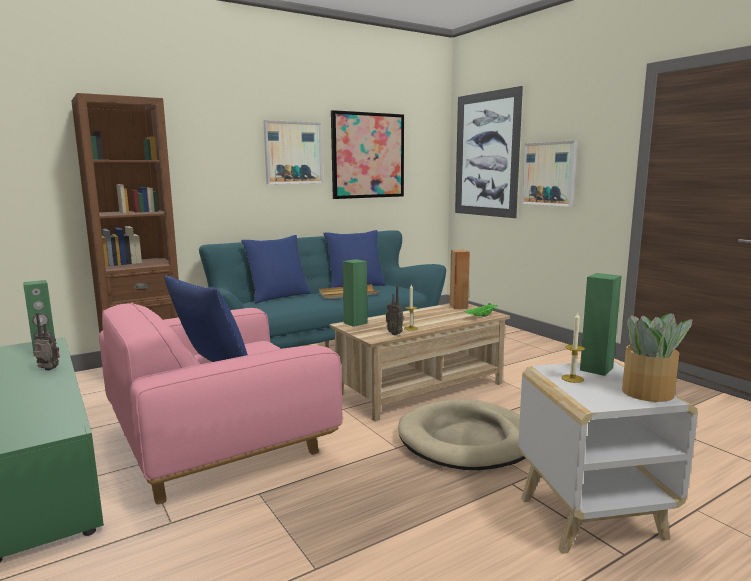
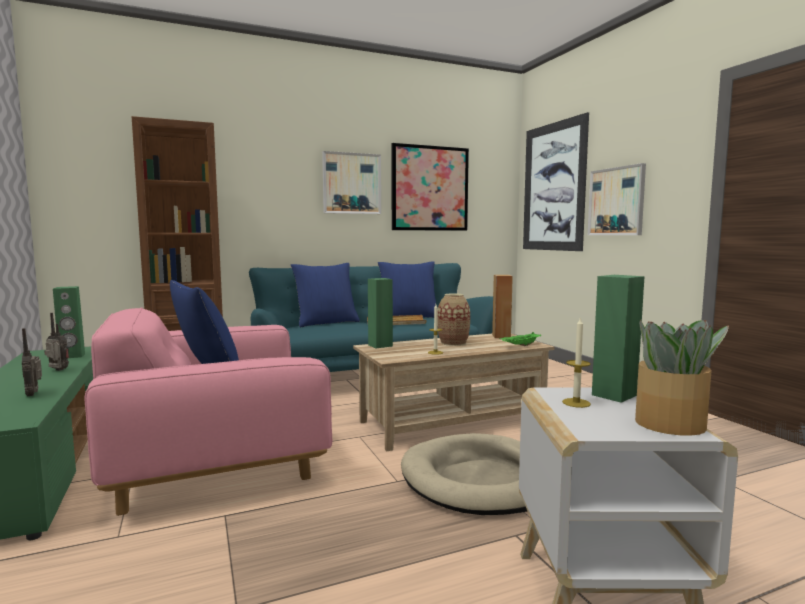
camera: 10 degrees right, 5 degrees down
(395, 334) = (415, 356): radio -> radio (34, 394)
(420, 316) = (453, 343): none -> vase

